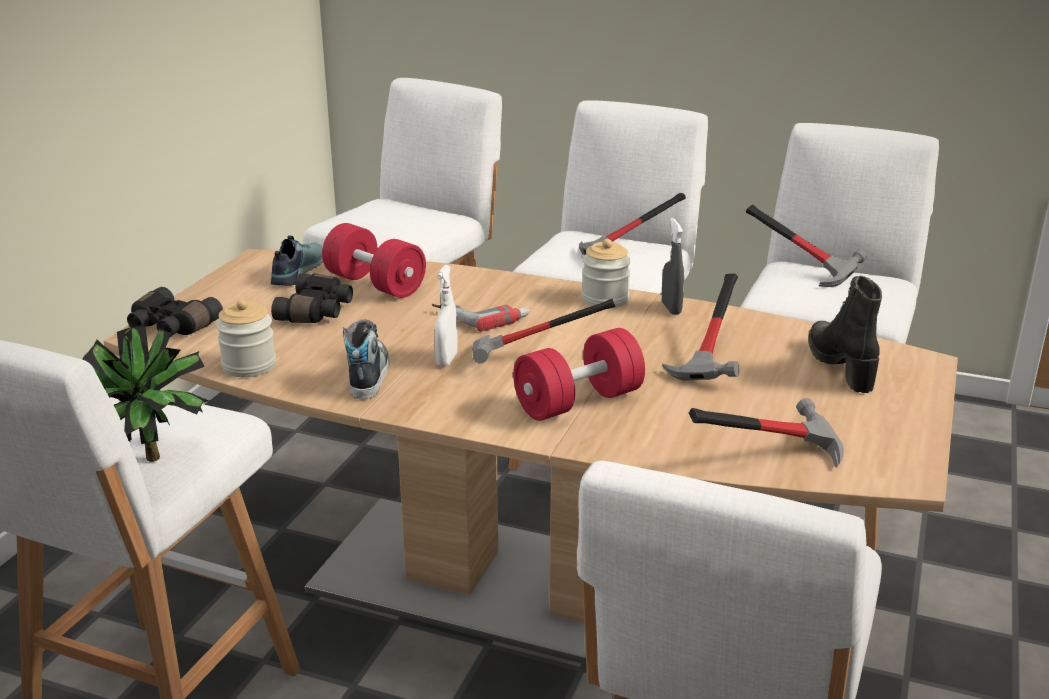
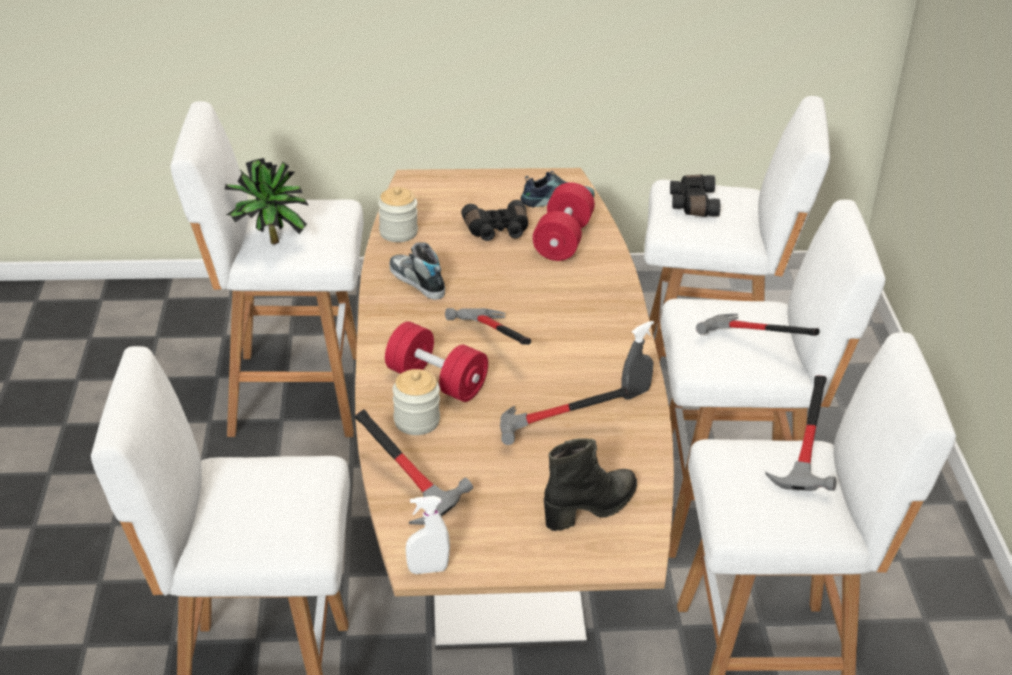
camera: 65 degrees right, 10 degrees up
(171, 327) = (431, 185): black binoculars -> black binoculars (692, 204)
(367, 375) = (417, 281): shoe -> shoe turned 105 degrees counterclockwise
(447, 360) = (462, 307): white spray bottle -> white spray bottle (428, 569)
(481, 315) = (546, 302): power drill -> none
(605, 299) = (625, 355): jar -> jar (416, 421)

